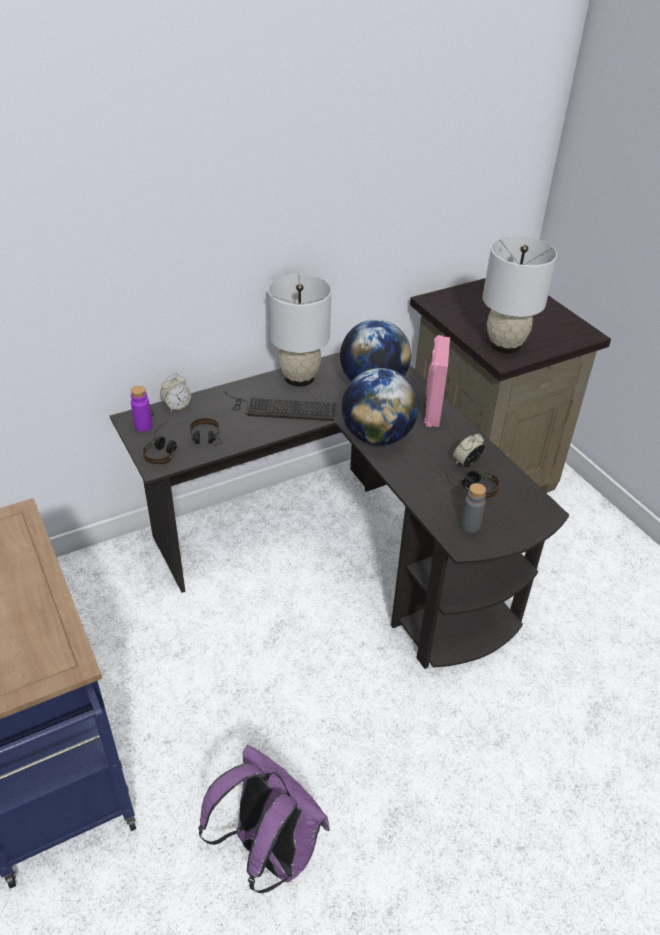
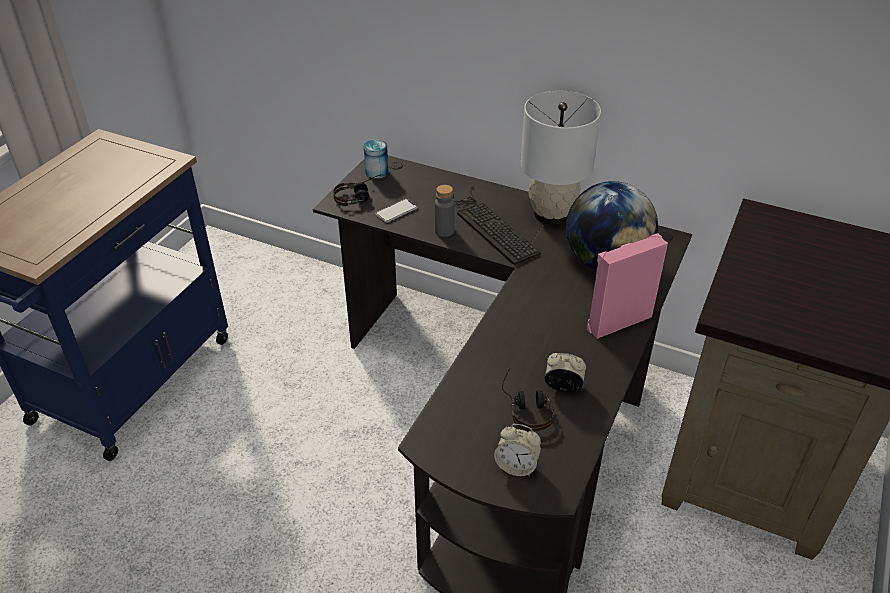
camera: 55 degrees right, 0 degrees up
(143, 426) = (377, 172): purple bottle -> can
(176, 406) = (423, 173): alarm clock -> alarm clock (516, 466)
(206, 441) = (396, 211): headphones -> phone
(269, 850) = (139, 559): purple backpack -> none
(377, 437) = (526, 304): globe -> none
(470, 525) = (463, 434): grey bottle -> grey bottle (444, 231)
(505, 344) = (759, 301): white table lamp -> none

